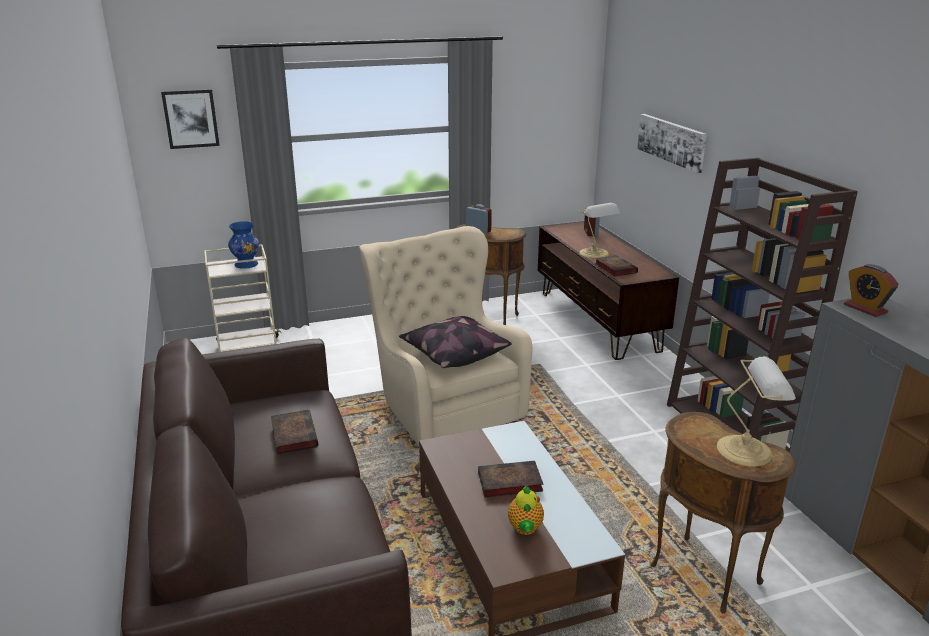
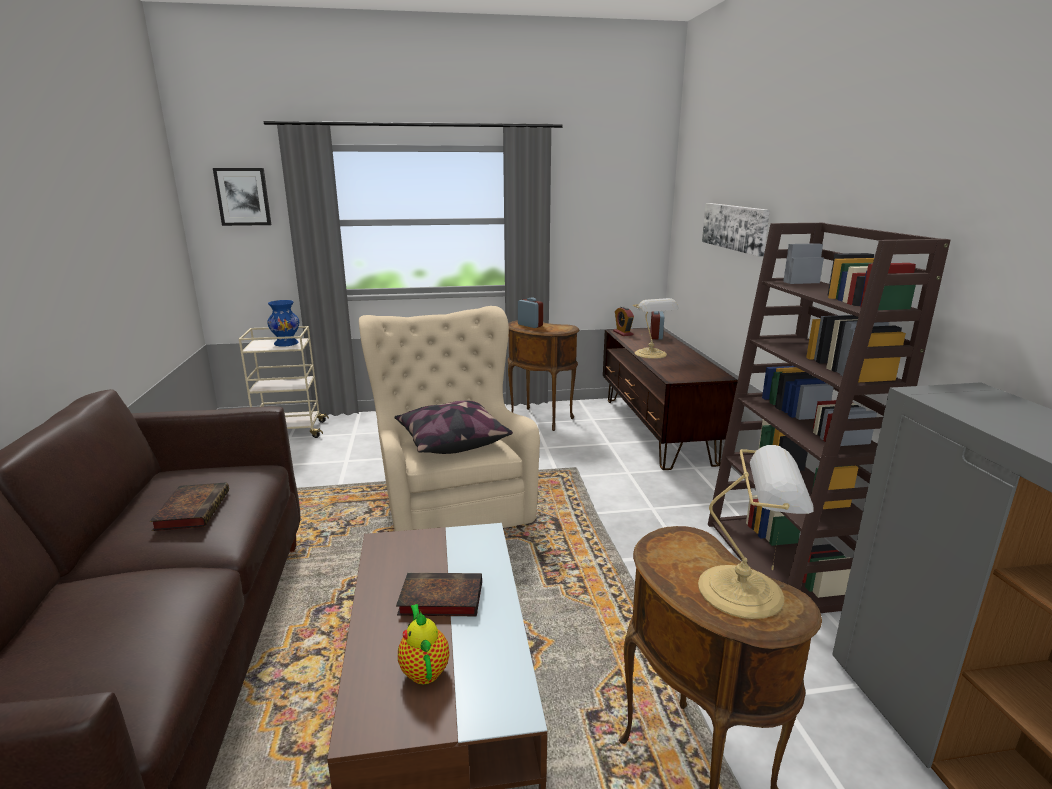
camera: 10 degrees right, 5 degrees down
(525, 529) = (424, 669): teapot -> teapot turned 150 degrees clockwise
(614, 268) = (667, 368): book -> none
(865, 309) = (957, 397): alarm clock -> alarm clock (623, 333)

